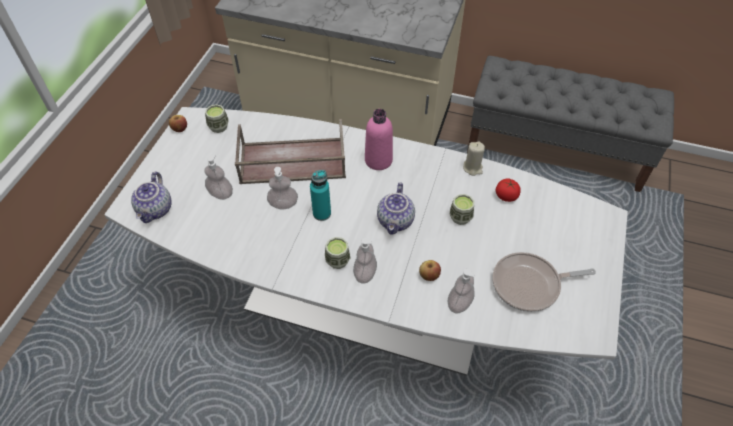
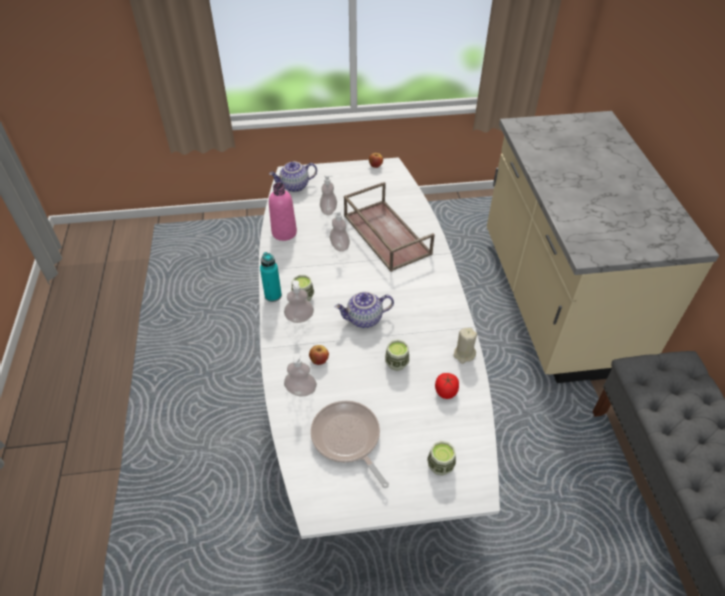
camera: 65 degrees right, 5 degrees down
(219, 127) = (392, 183): cup -> cup (440, 465)
(322, 213) = (344, 271): turquoise bottle -> turquoise bottle (273, 295)
(378, 160) = (425, 285): pink bottle -> pink bottle (284, 232)

